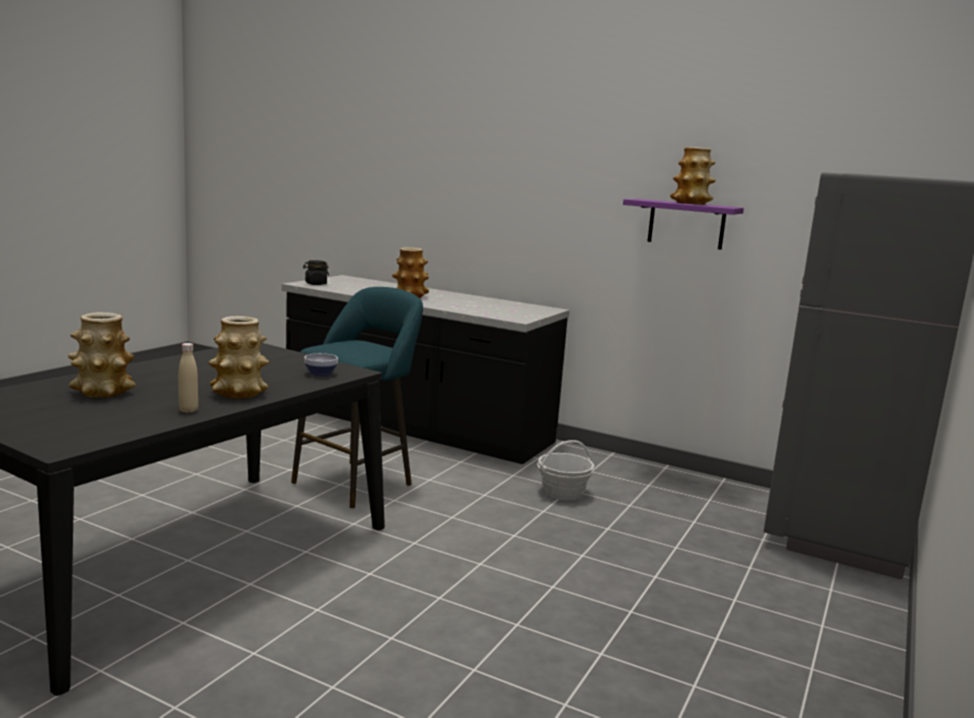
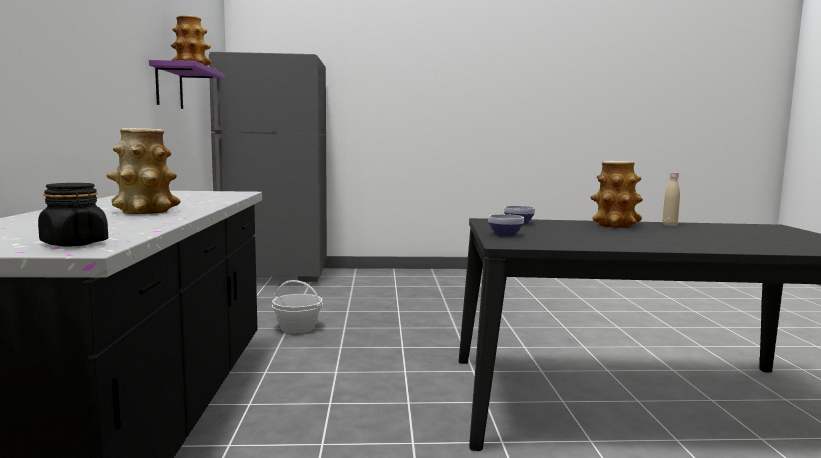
camera: 120 degrees left, 5 degrees down
(102, 392) = (730, 239): vase -> none
(281, 355) = (506, 234): none -> bowl
(357, 482) = (390, 397): turquoise stool -> none

